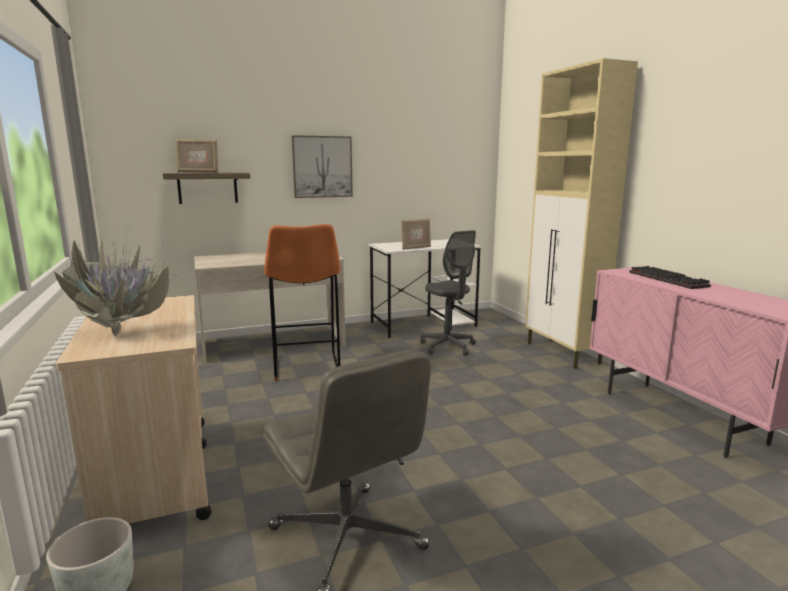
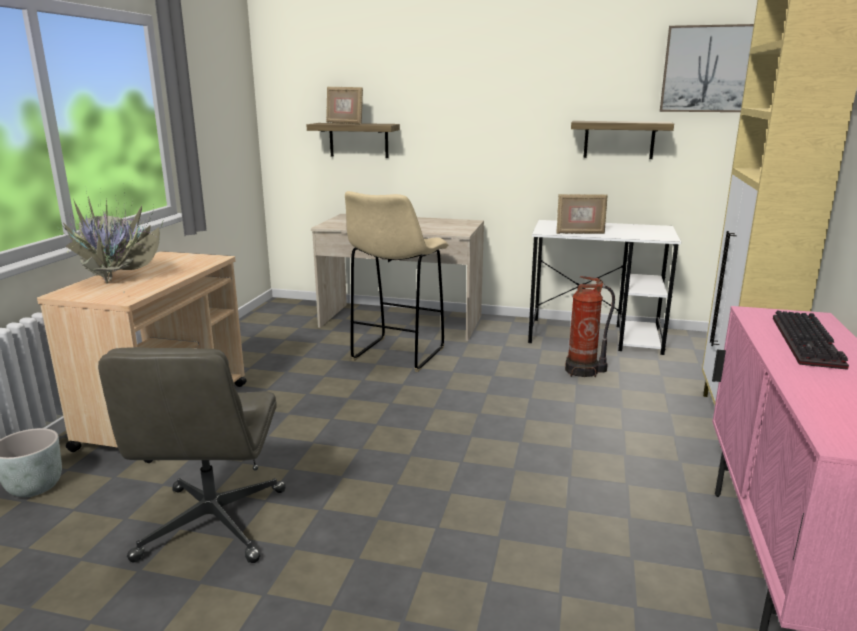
camera: 35 degrees right, 5 degrees up
(306, 368) = (397, 355): orange stool -> beige stool
(322, 167) = (487, 118): picture -> picture (706, 69)
(417, 180) = (619, 140): none -> shelf
(447, 347) = (583, 371): grey office chair -> fire extinguisher

